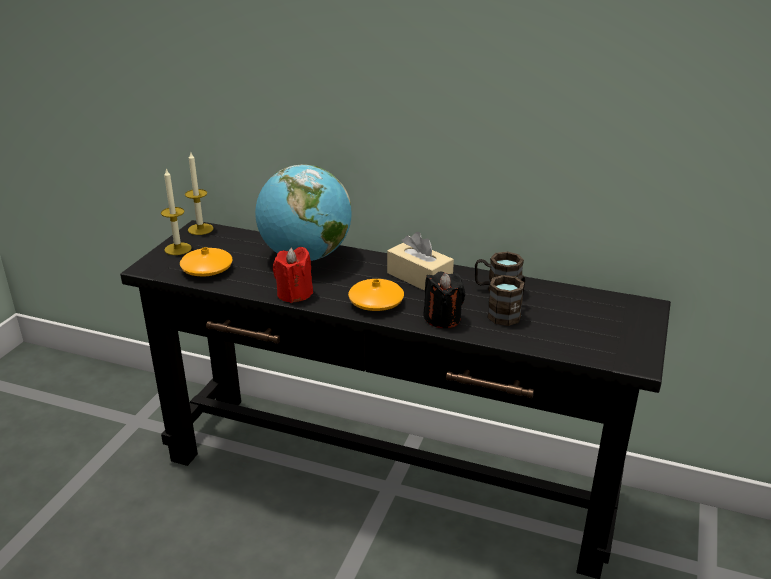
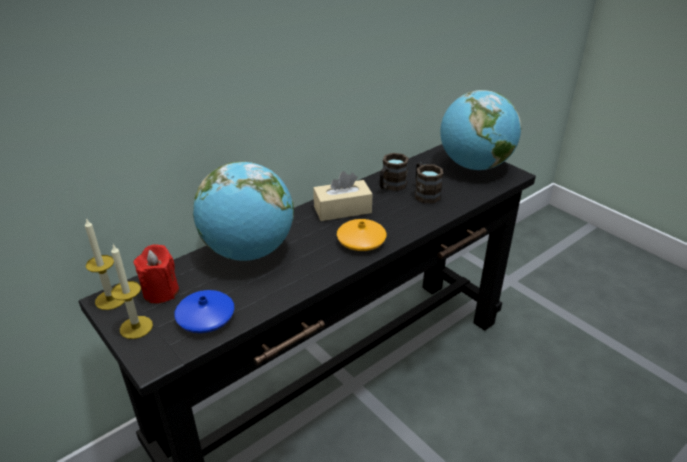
camera: 60 degrees left, 5 degrees up
(207, 269) = (206, 318): orange vase -> blue vase
(294, 294) = (308, 277): red candle -> red candle (161, 292)
(442, 318) = (410, 220): black candle -> none
(617, 330) = (474, 166): none -> globe

